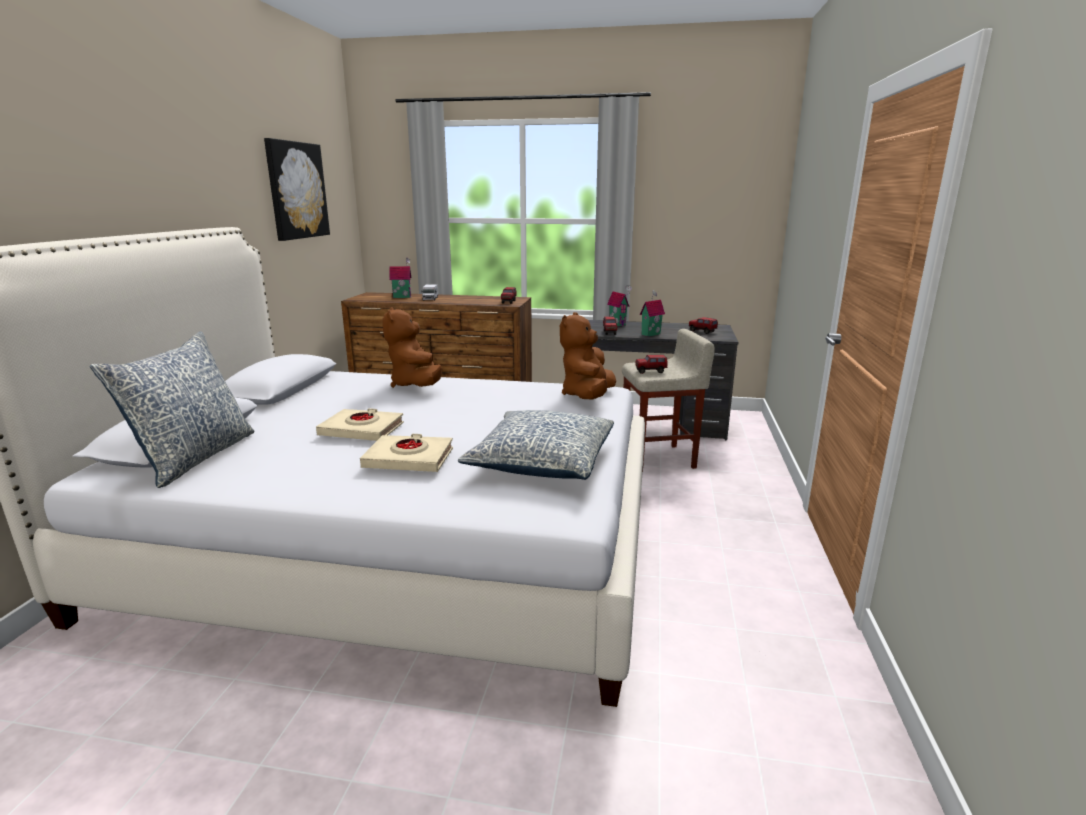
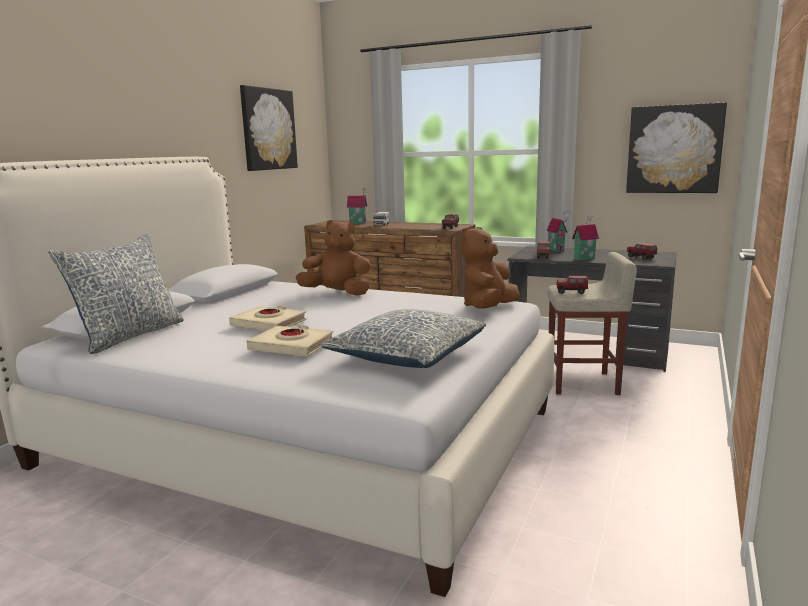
camera: 15 degrees right, 5 degrees down
(416, 385) = (337, 293): brown plush toy -> brown plush toy turned 105 degrees clockwise
(726, 223) = (674, 149): none -> picture

